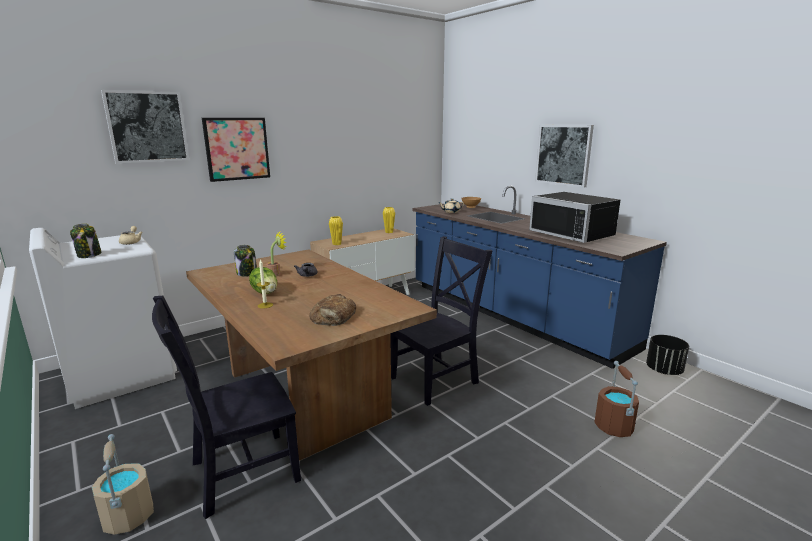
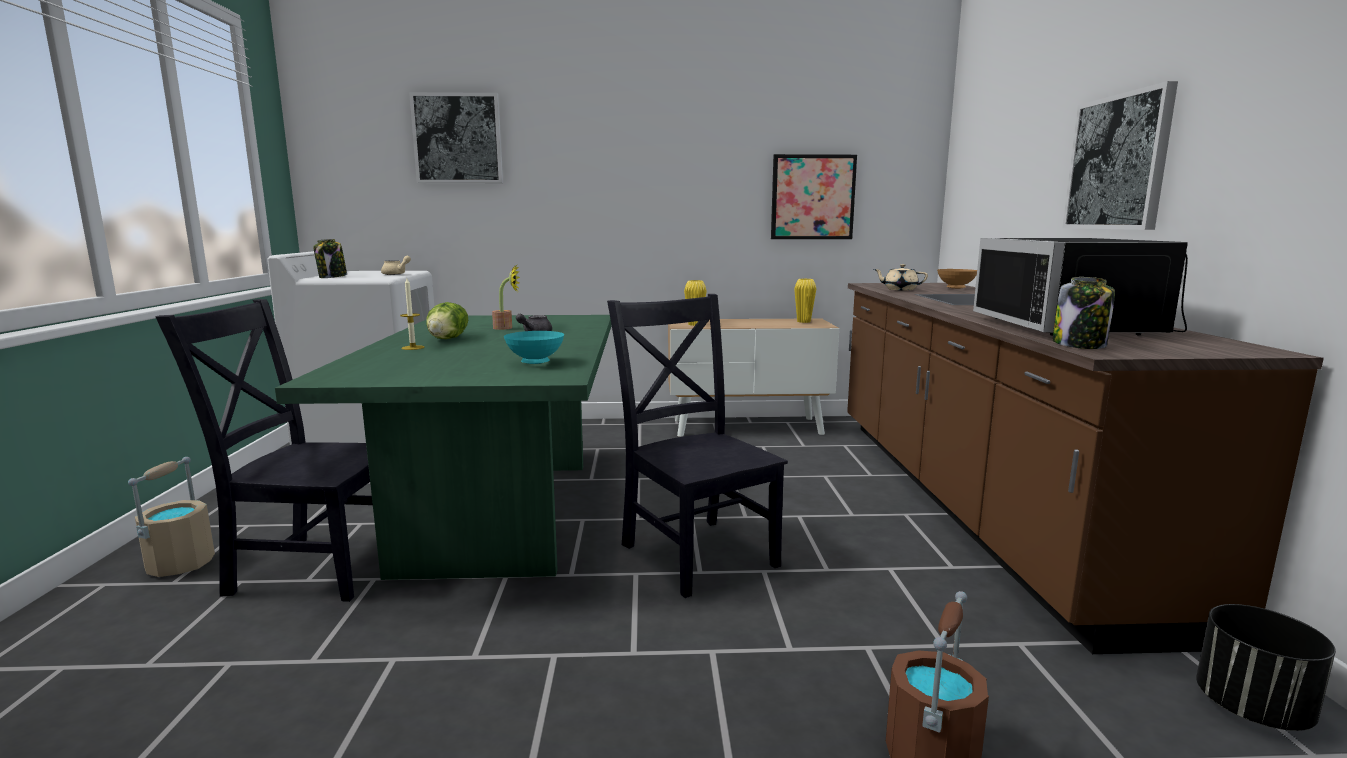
camera: 35 degrees right, 5 degrees down
(237, 149) = (568, 171): picture -> picture (812, 197)
(247, 273) = (480, 323): jar -> jar (1080, 345)
(306, 394) = (502, 513): brown dining table -> green dining table
(333, 316) = (444, 367): bread -> none
(374, 300) = (536, 363): none -> turquoise bowl
(437, 379) = (696, 552): black chair -> black chair turned 120 degrees counterclockwise
(511, 314) = (976, 501): blue counter -> brown counter

